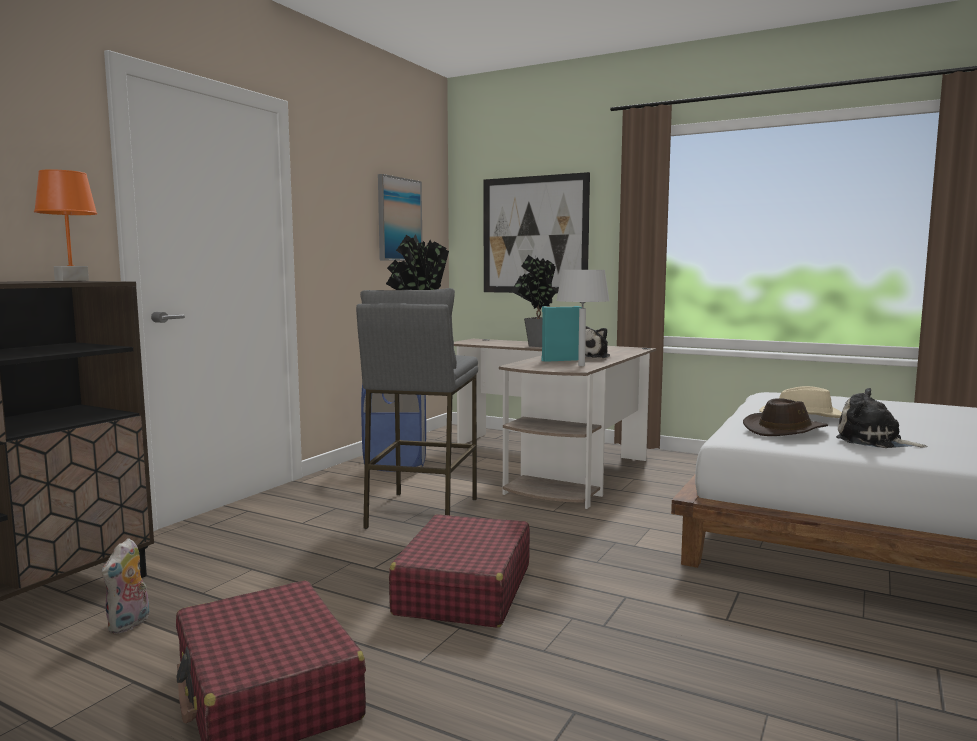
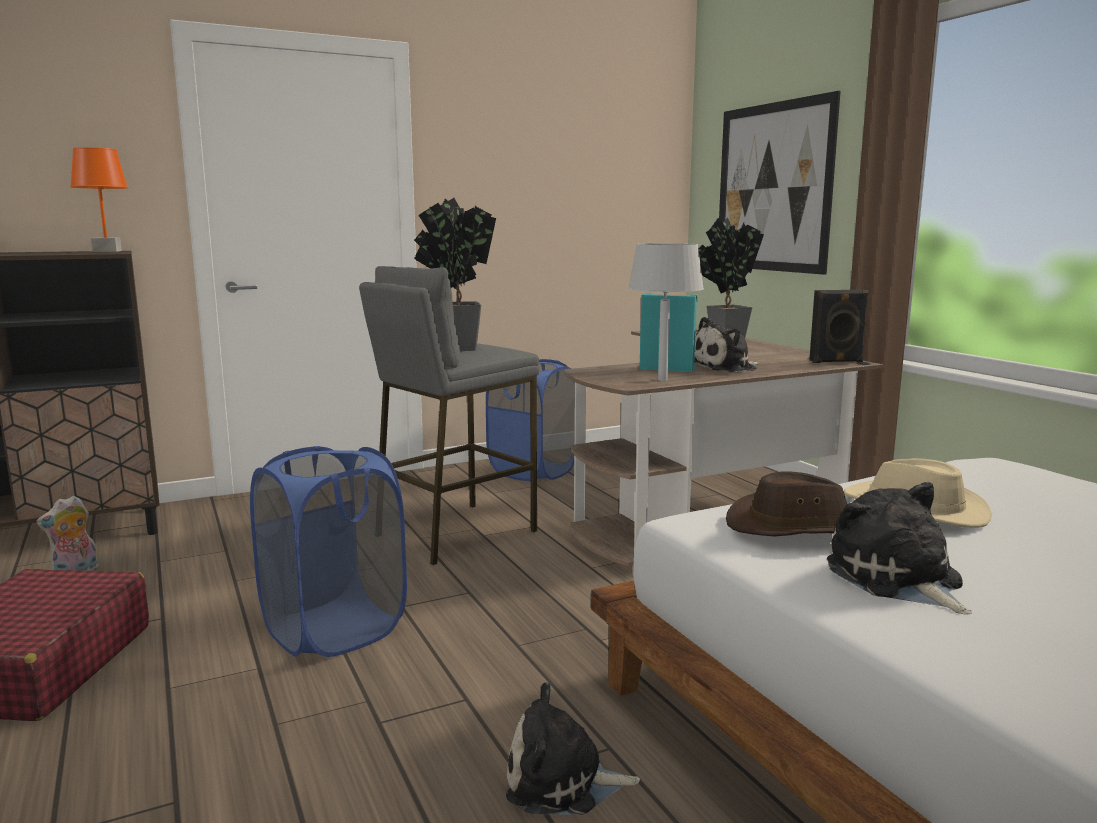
camera: 35 degrees right, 5 degrees up
(399, 219) = (592, 172): picture -> none
(463, 590) = (334, 630): red suitcase -> blue laundry basket
(632, 348) = (836, 361): none -> black speaker
(749, 613) = (562, 782): none -> plush toy

